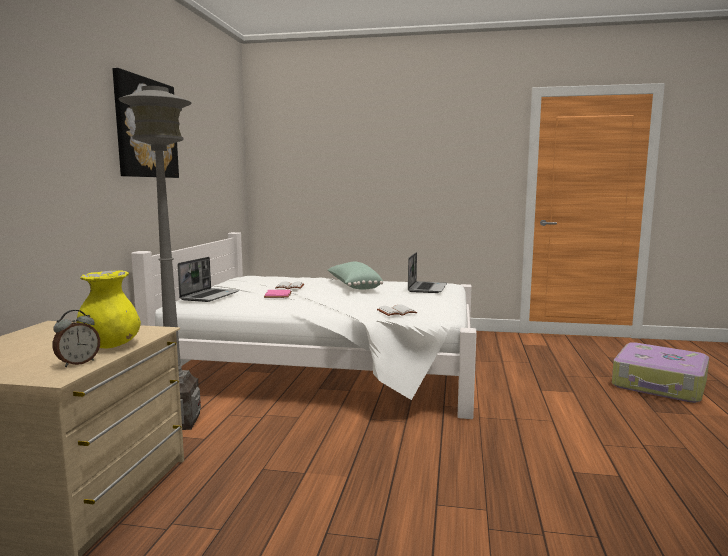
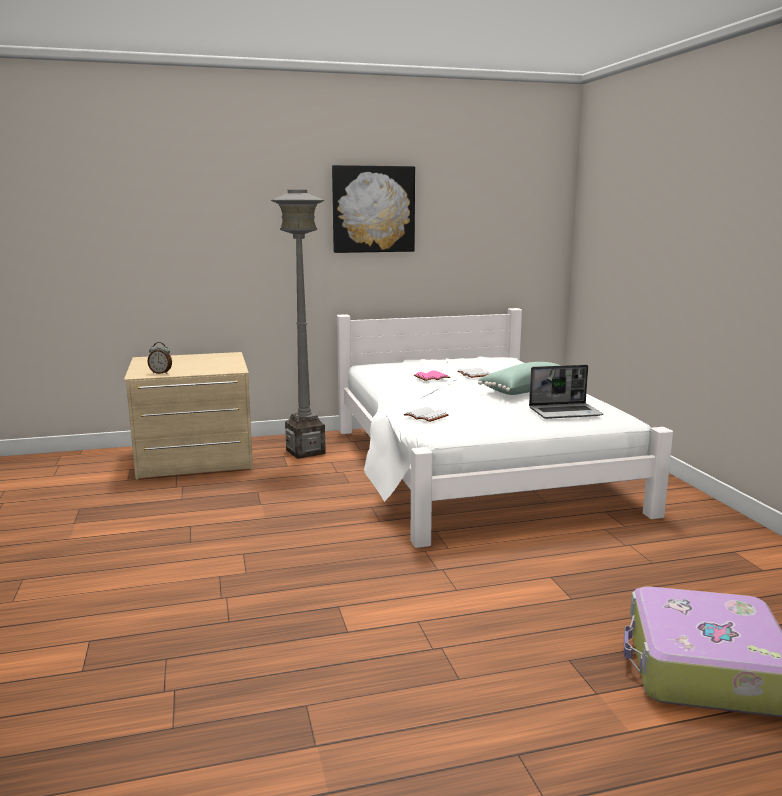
camera: 65 degrees right, 5 degrees up
(110, 346) = (195, 370): yellow vase -> none
(210, 296) = (401, 365): laptop -> none

